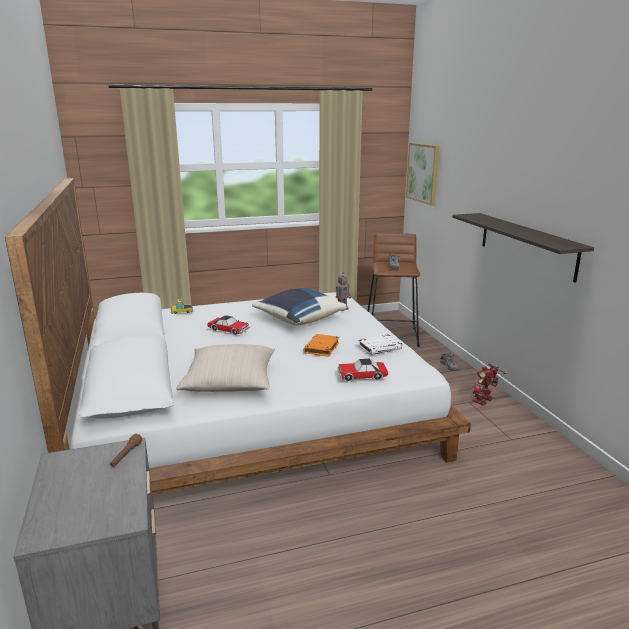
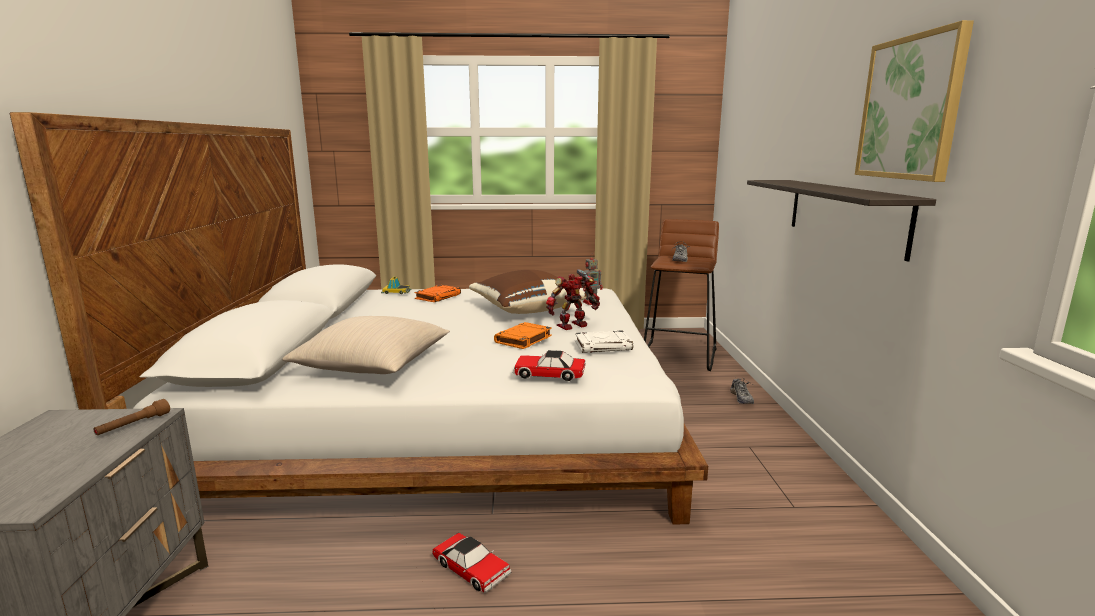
camera: 15 degrees right, 5 degrees down
(221, 313) = (438, 296): none -> orange book
(228, 329) = (429, 312): toy car -> toy car (471, 569)
(298, 319) = (525, 310): blue pillow -> brown pillow
(423, 173) = (733, 142): picture -> picture (910, 108)
(484, 400) = (773, 447): toy robot -> toy robot (573, 326)

